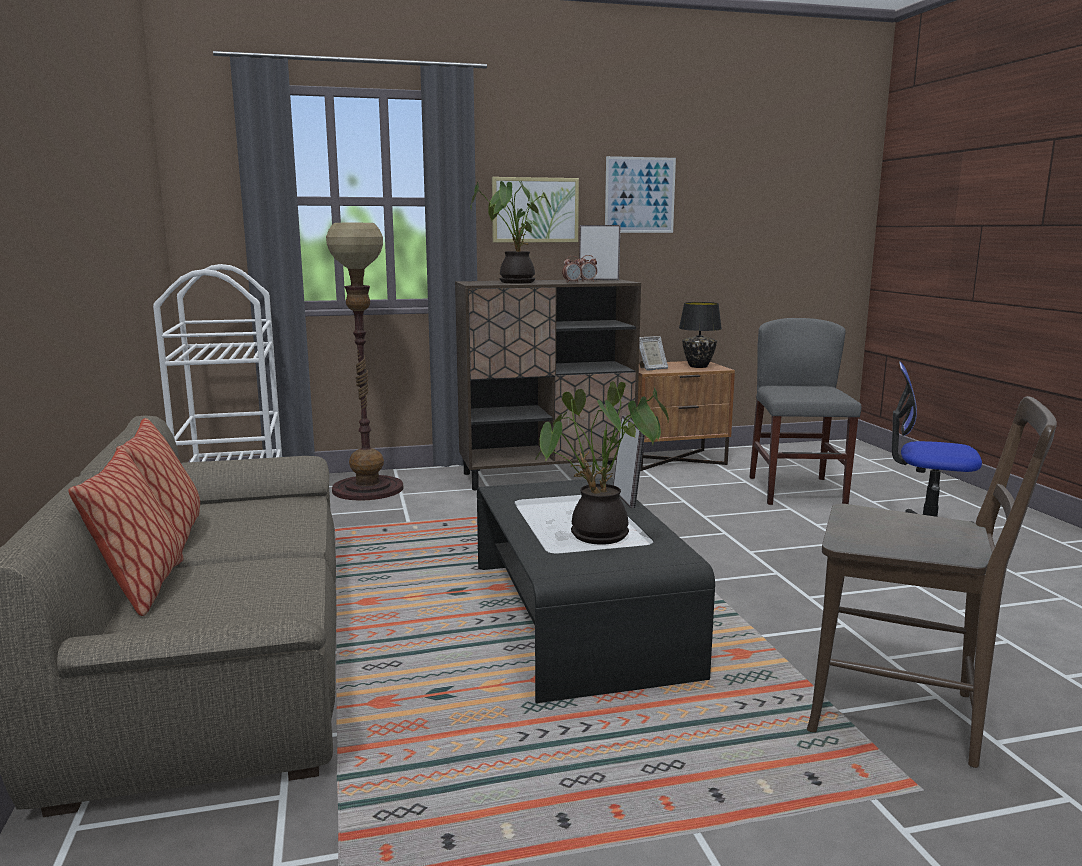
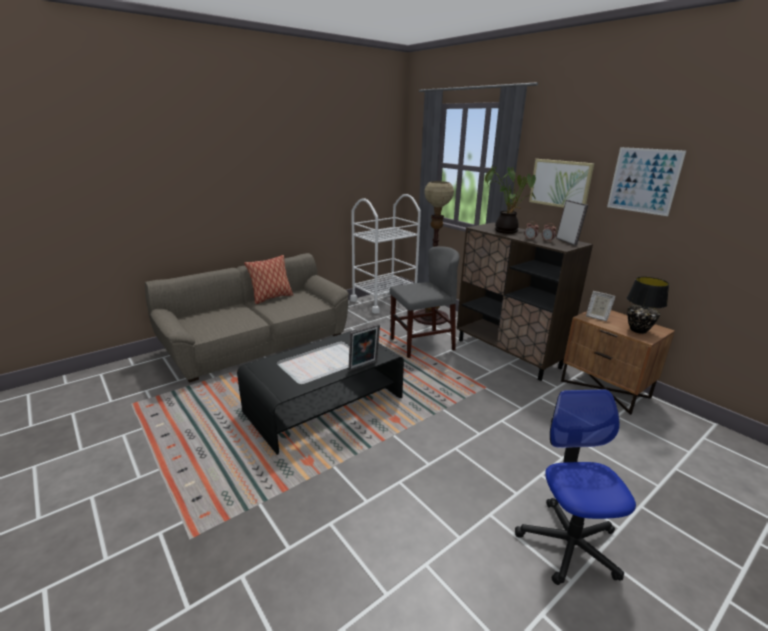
camera: 65 degrees right, 10 degrees up
(142, 589) = (227, 308): pillow -> none
(597, 537) = (300, 369): potted plant -> none
(796, 491) = (610, 457): grey chair -> grey chair (422, 344)
(903, 714) = (262, 531): brown chair -> none

